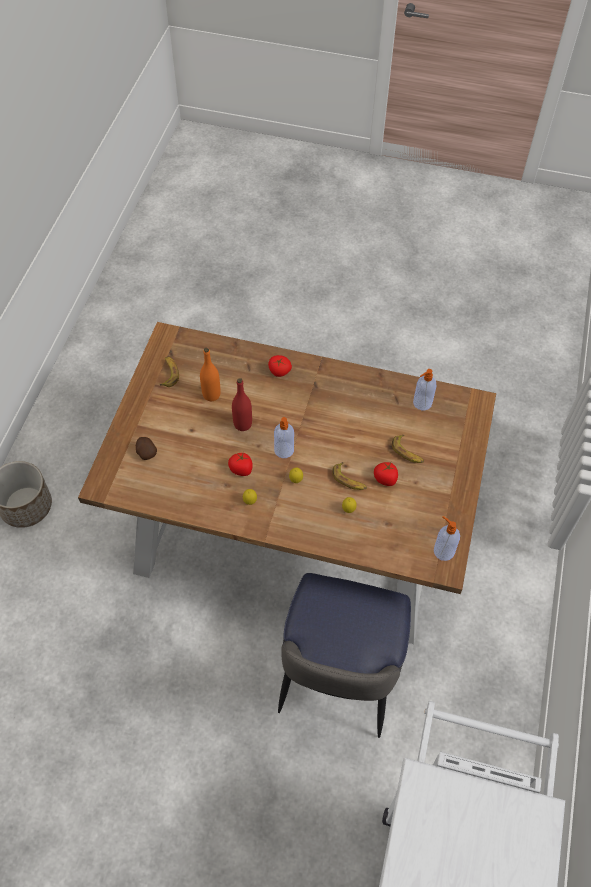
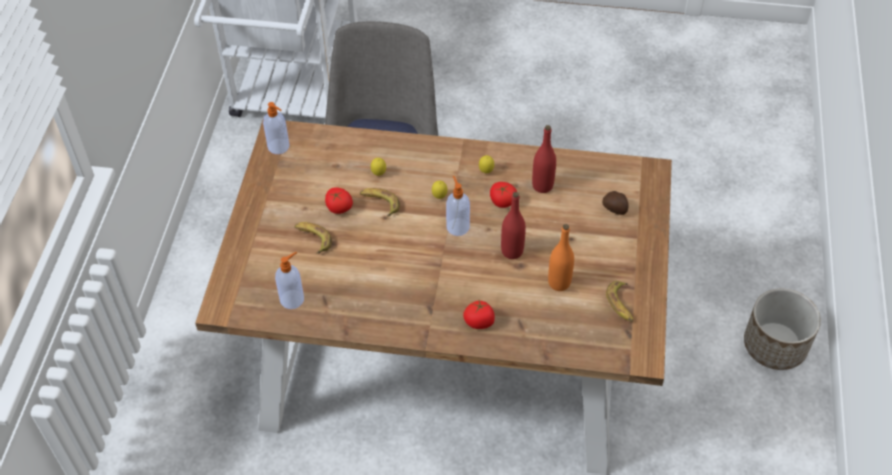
camera: 175 degrees right, 5 degrees down
(202, 482) = (542, 186): none -> red bottle

